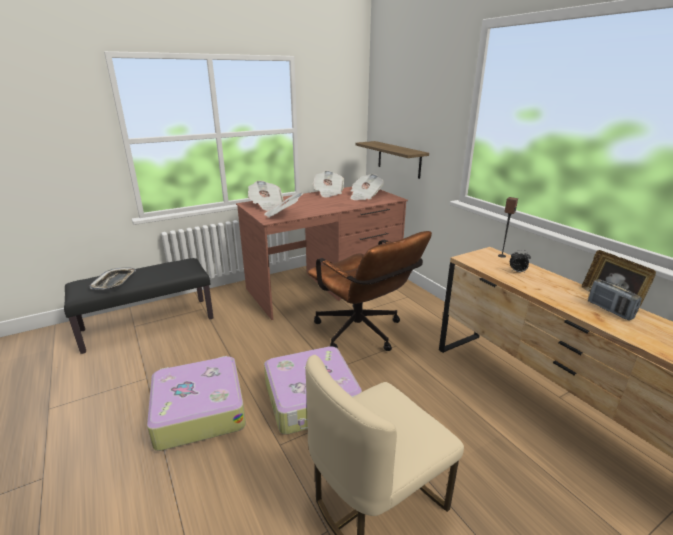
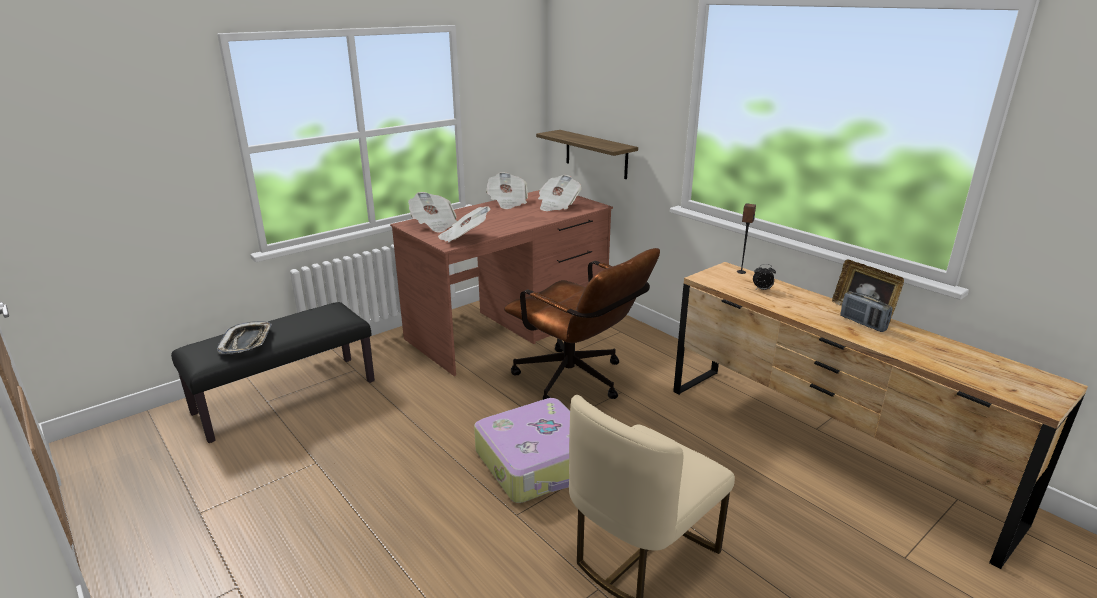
camera: 10 degrees left, 0 degrees up
(198, 410) = (402, 491): suitcase -> none

